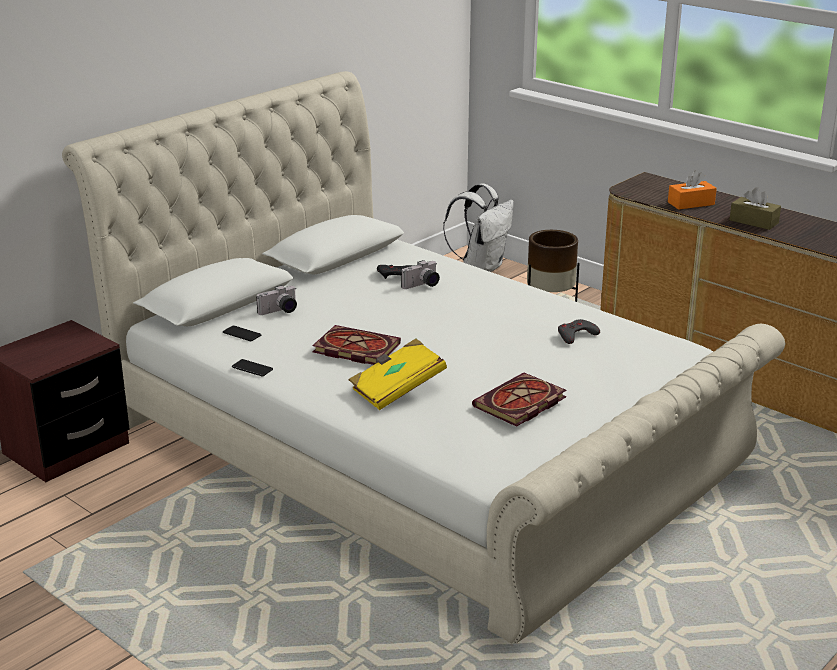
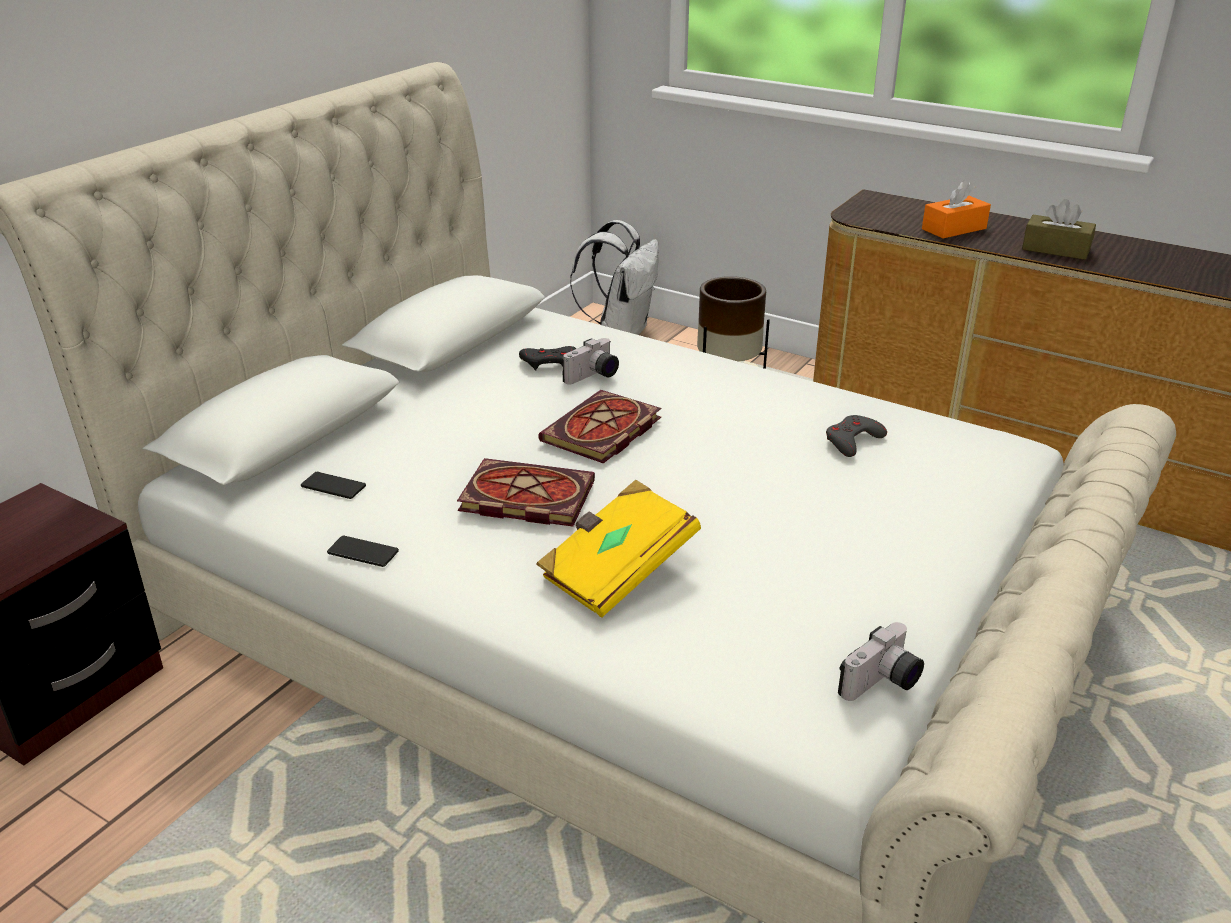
camera: 10 degrees left, 5 degrees up
(280, 311) = (387, 439): camera -> camera (882, 684)
(519, 404) = (828, 580): book -> book (602, 432)

